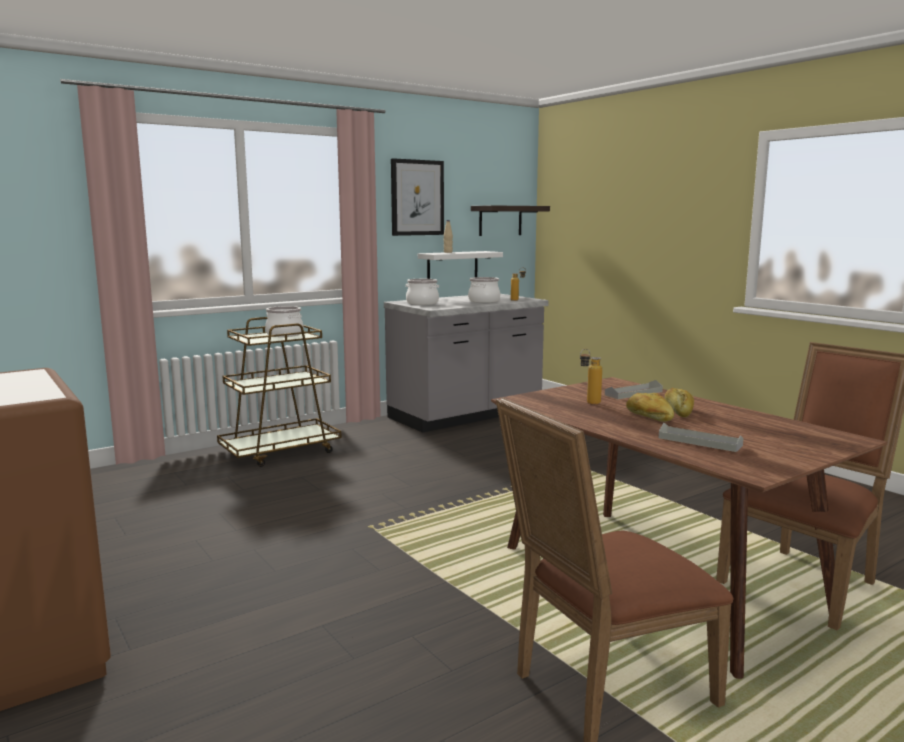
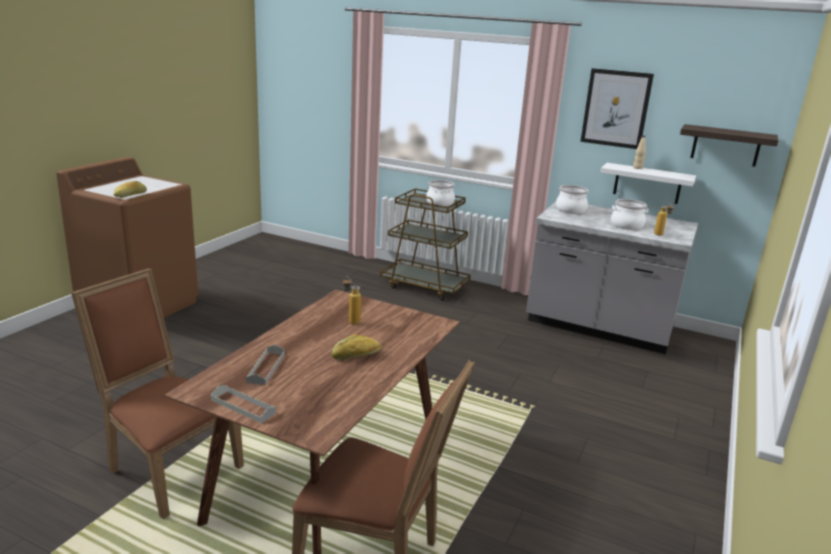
camera: 60 degrees right, 10 degrees up
(633, 393) = (402, 334): grey tray -> grey tray (243, 406)
(649, 417) = (326, 345): bread -> bread (130, 195)

